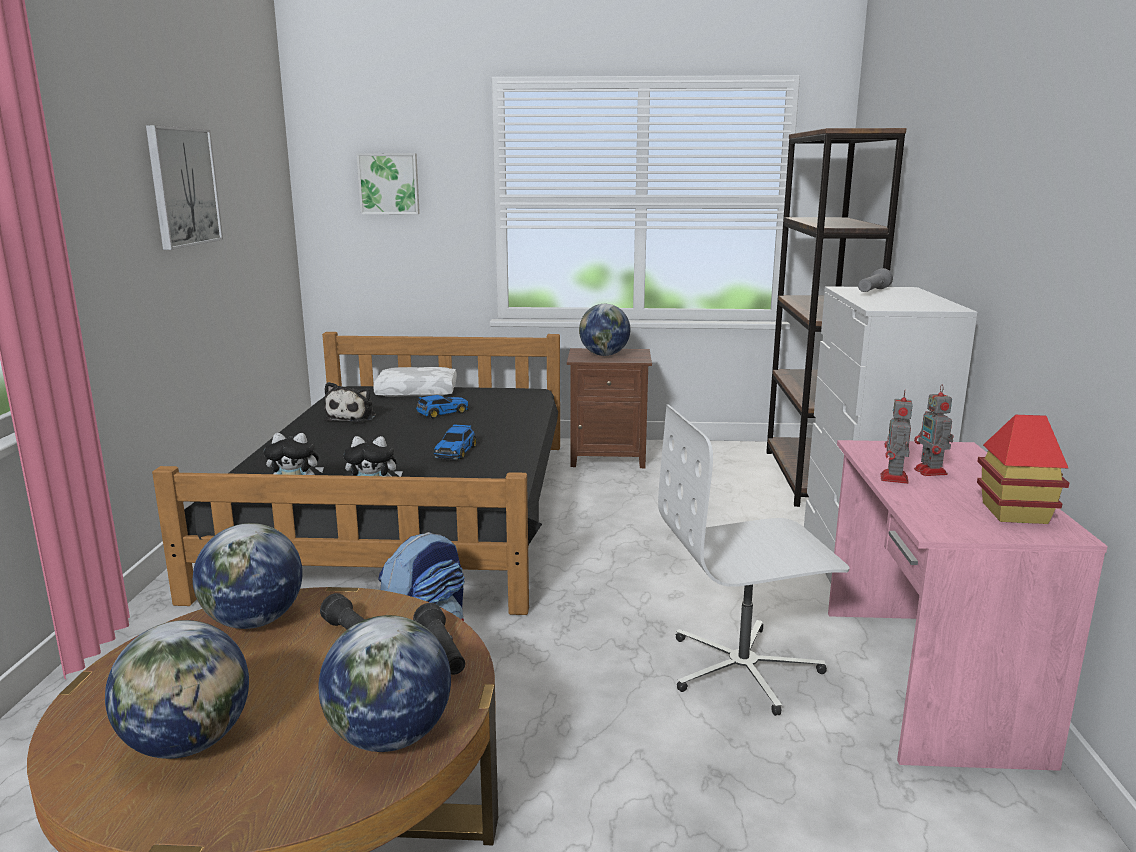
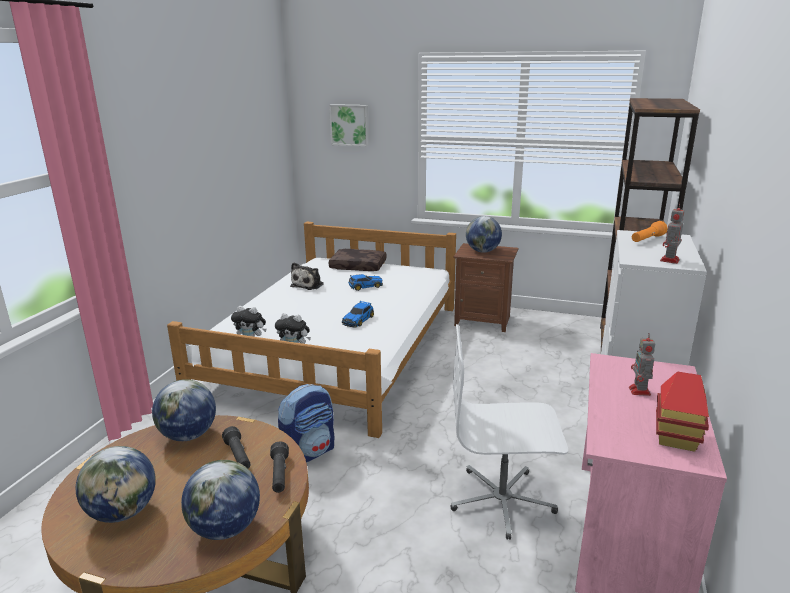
camera: 15 degrees right, 5 degrees up
(183, 187) = (204, 141): picture -> none
(409, 510) = (337, 349): black bed -> white bed
(417, 392) = (359, 266): white pillow -> brown pillow
(872, 292) = (647, 239): grey flashlight -> orange flashlight
(894, 479) = (607, 394): toy robot -> toy robot (669, 260)

